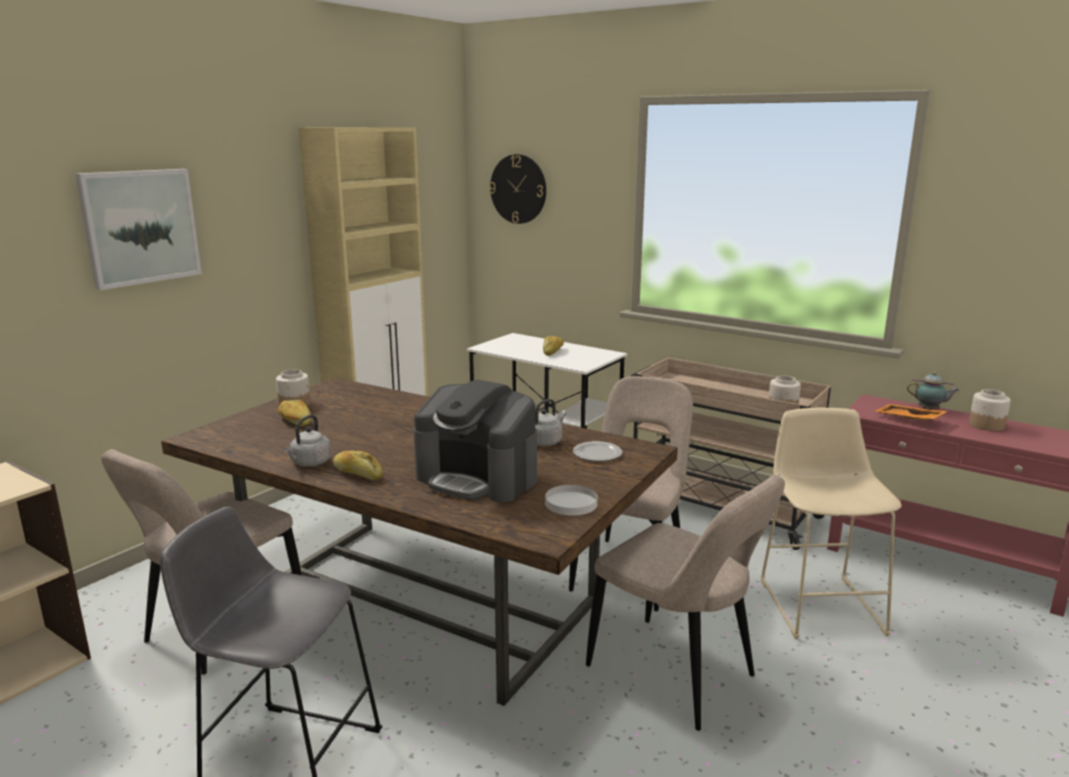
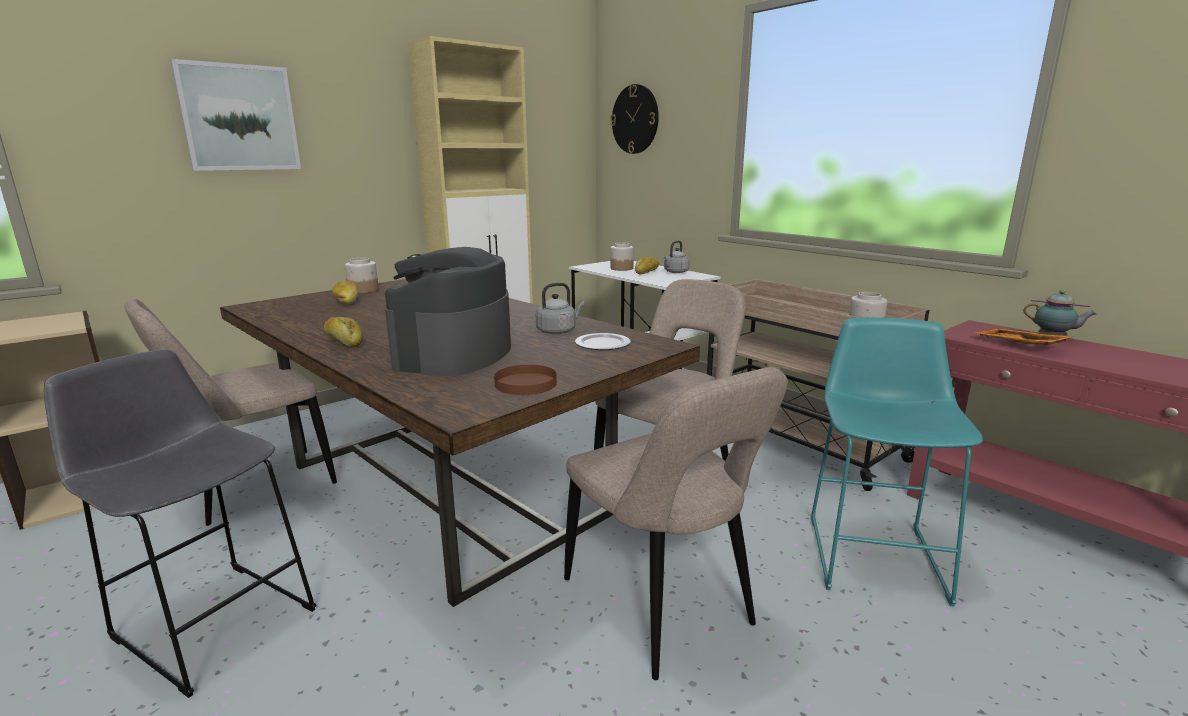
camera: 15 degrees right, 0 degrees up
(309, 463) = (314, 330): grey kettle -> grey kettle (675, 272)
(478, 478) = (454, 354): coffee machine -> coffee machine turned 60 degrees clockwise
(571, 503) = (526, 383): white plate -> brown plate
(819, 603) = (874, 552): beige stool -> turquoise stool
(986, 425) = (1130, 358): jar -> jar (621, 268)

